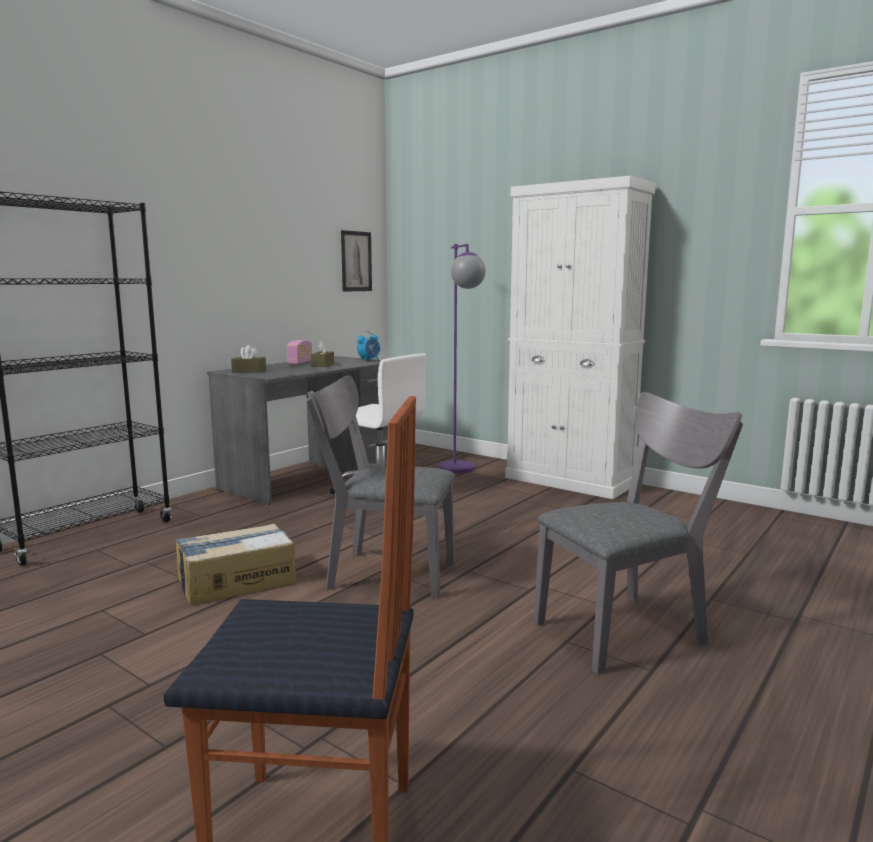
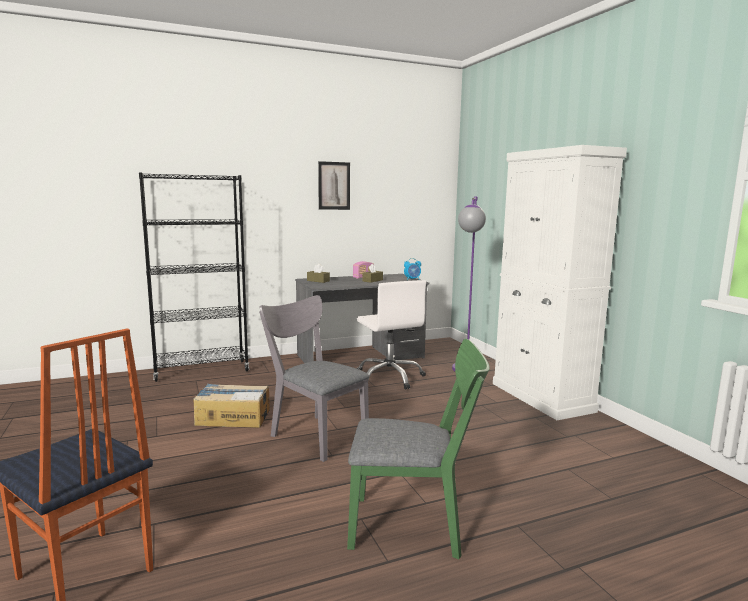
camera: 30 degrees right, 0 degrees up
(356, 261) = (426, 205): picture -> picture (334, 186)
(628, 629) = (415, 526): grey chair -> green chair

